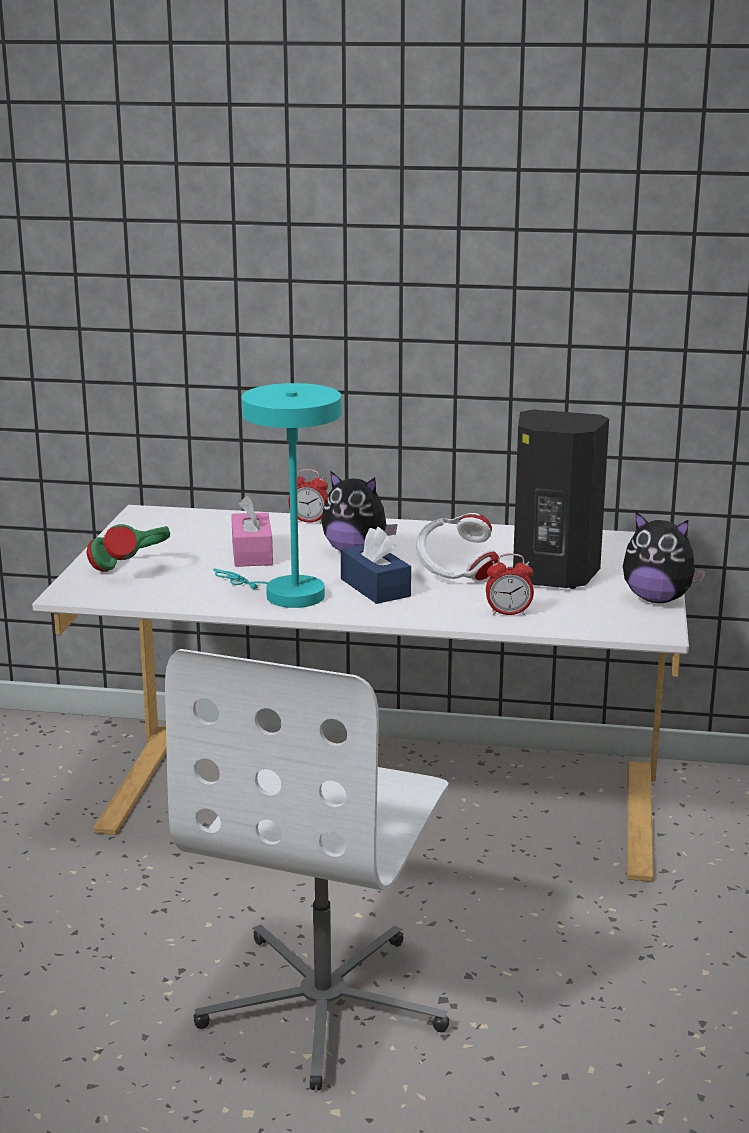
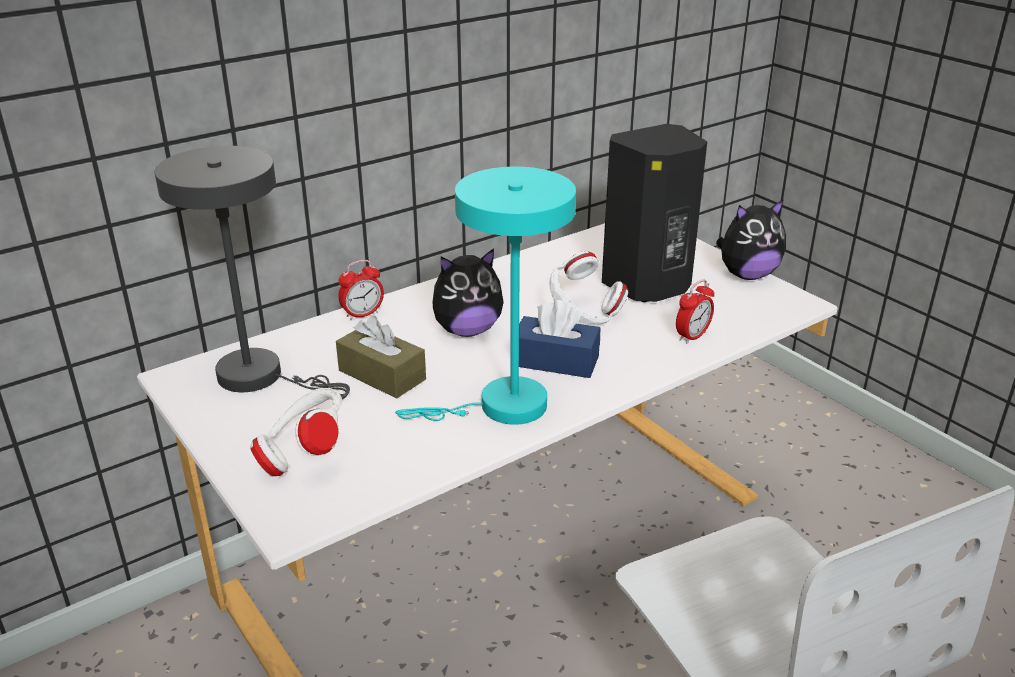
camera: 45 degrees left, 10 degrees up
(133, 570) = (304, 455): green headphones -> white headphones
(185, 528) = (260, 376): none -> grey table lamp
(252, 553) = (382, 375): pink tissue box -> brown tissue box

